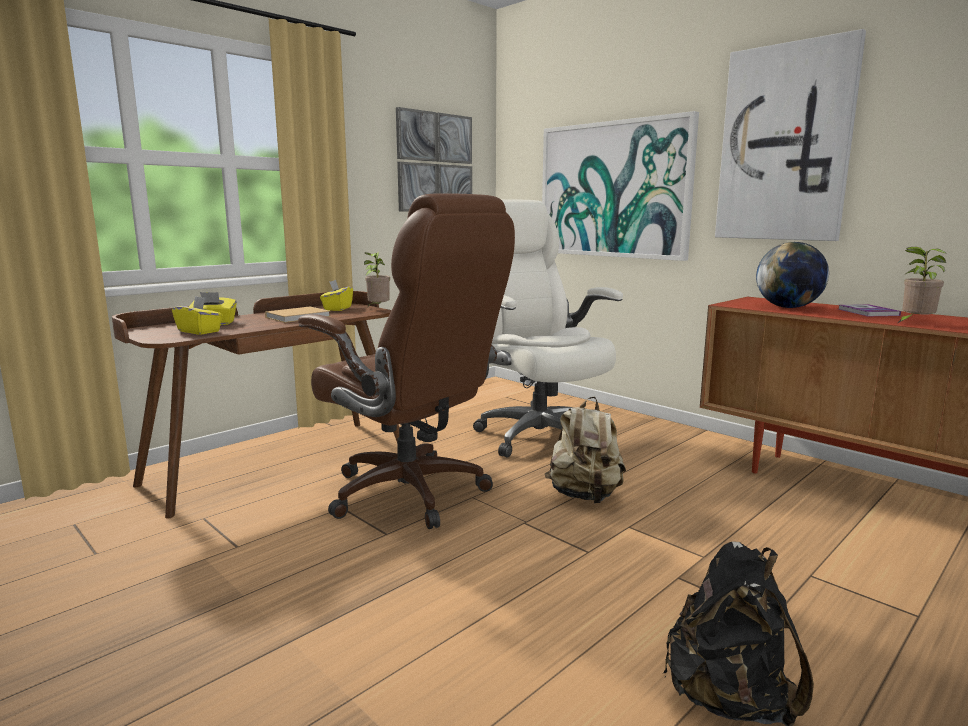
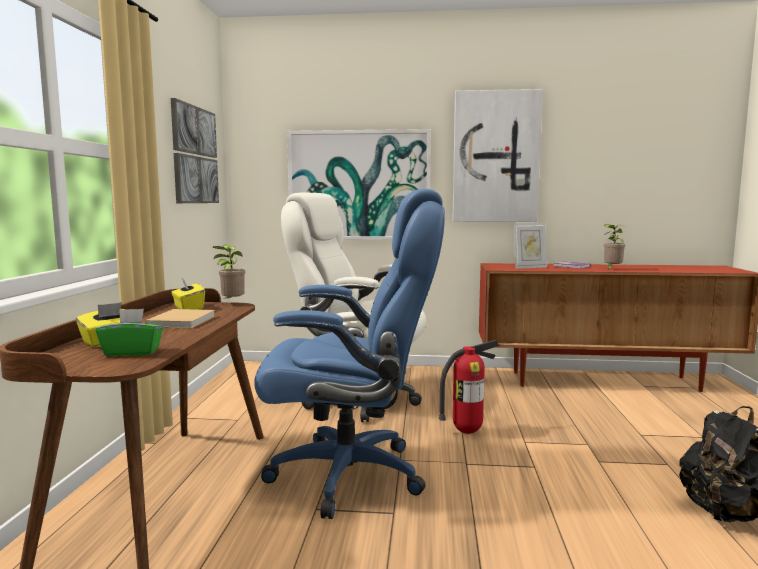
camera: 40 degrees left, 5 degrees down
(199, 331) = (132, 352): yellow tissue box -> green tissue box
(410, 494) = (350, 475): brown office chair -> blue office chair
(585, 496) = (467, 431): beige backpack -> fire extinguisher
(788, 307) = (529, 267): globe -> picture frame

